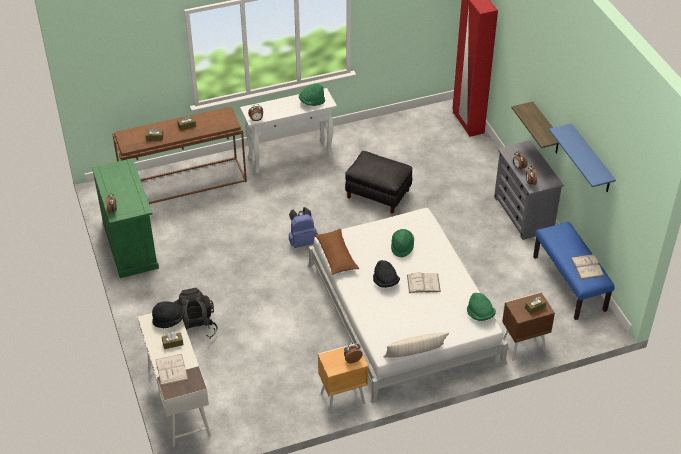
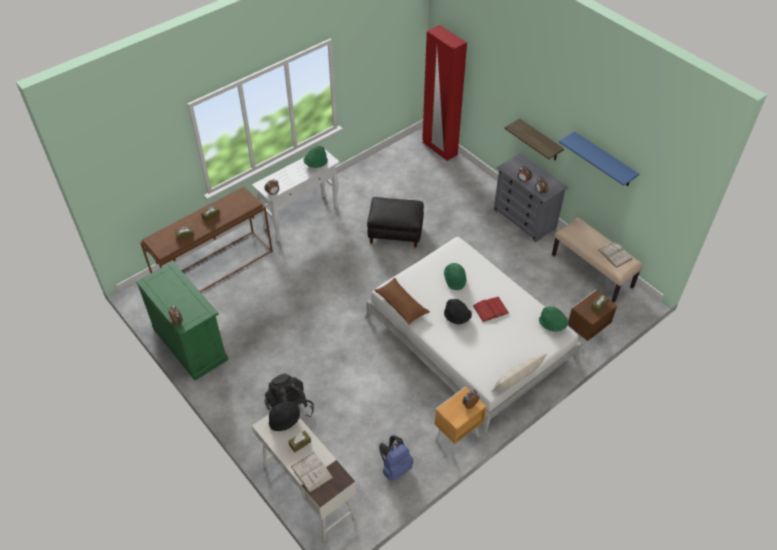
camera: 20 degrees left, 5 degrees up
(302, 241) = (349, 295): blue backpack -> blue backpack (395, 468)
(423, 283) = (490, 309): white book -> red book
(569, 283) = (592, 271): blue bench -> beige bench

